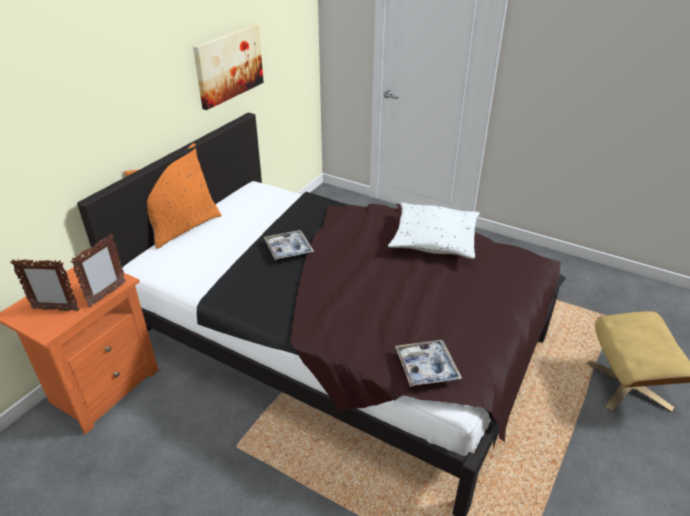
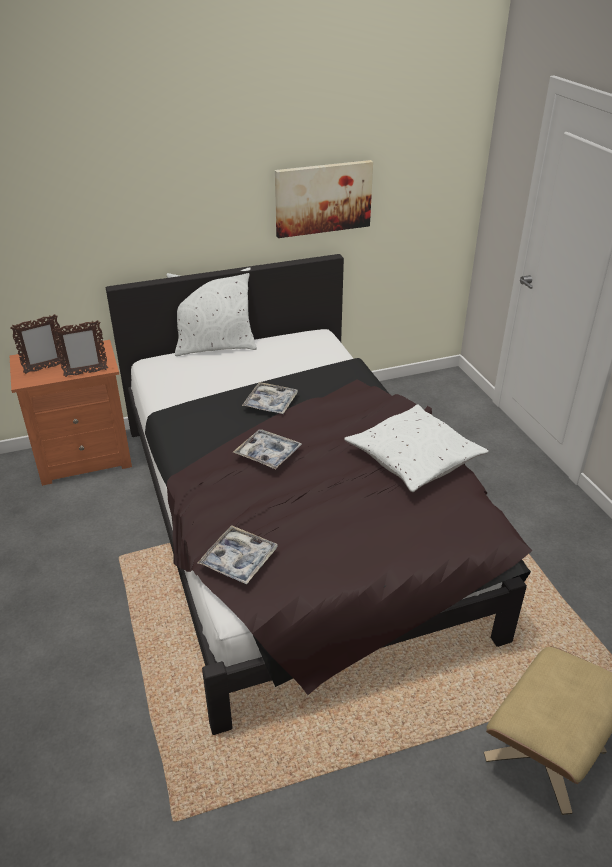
camera: 40 degrees right, 0 degrees up
(55, 309) = (45, 368): picture frame -> picture frame turned 75 degrees counterclockwise
(182, 227) = (215, 346): orange pillow -> white pillow
(342, 284) = (268, 454): none -> tray

